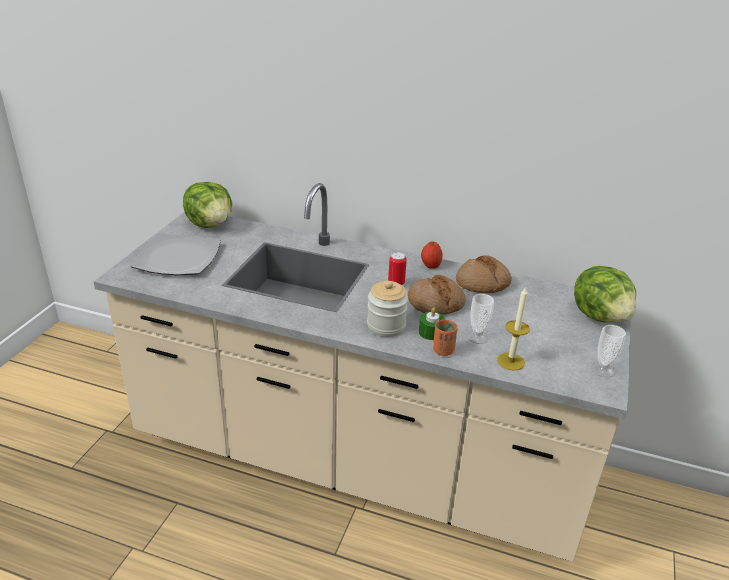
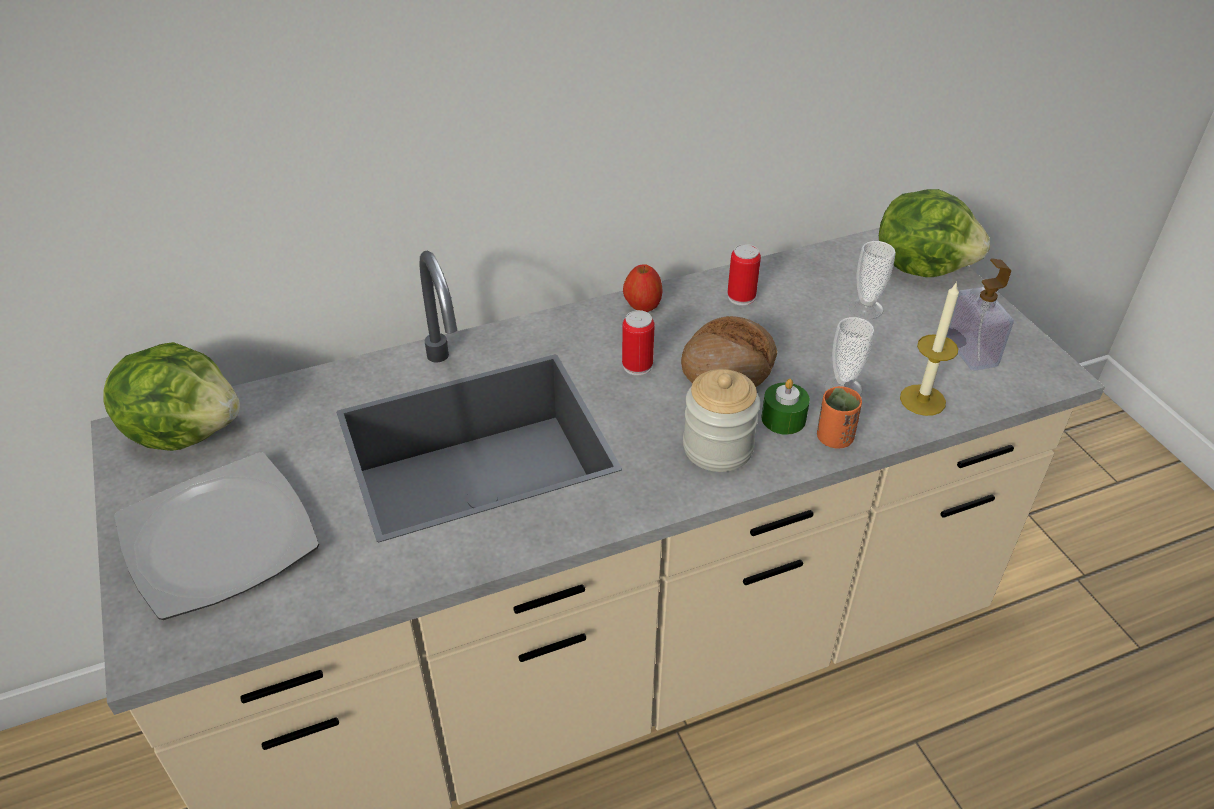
camera: 40 degrees left, 10 degrees up
(482, 283) = (741, 297): bread -> can
(570, 358) = (971, 351): none -> soap dispenser
(603, 369) = (1018, 345): cup -> cup (866, 309)

